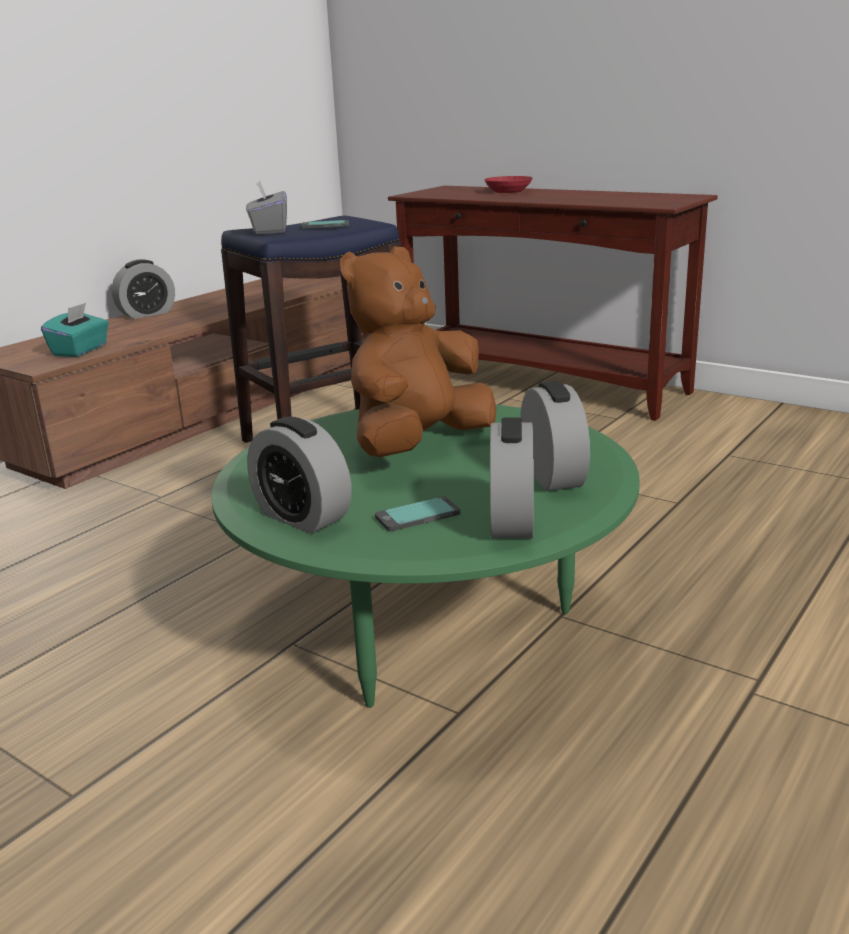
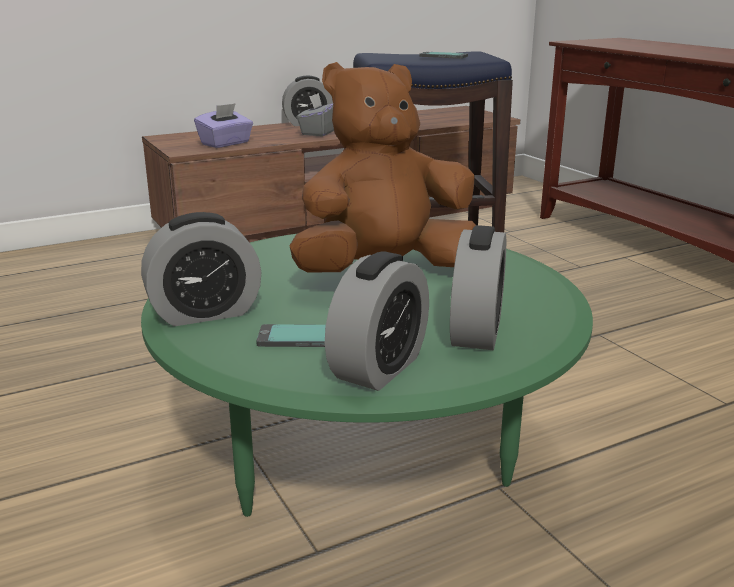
camera: 25 degrees right, 0 degrees up
(80, 350) = (225, 143): turquoise tissue box -> purple tissue box
(269, 230) = (389, 55): grey tissue box -> grey tissue box (319, 132)
(302, 517) = (205, 313): alarm clock -> alarm clock turned 90 degrees counterclockwise
(508, 191) = (672, 46): red bowl -> none

